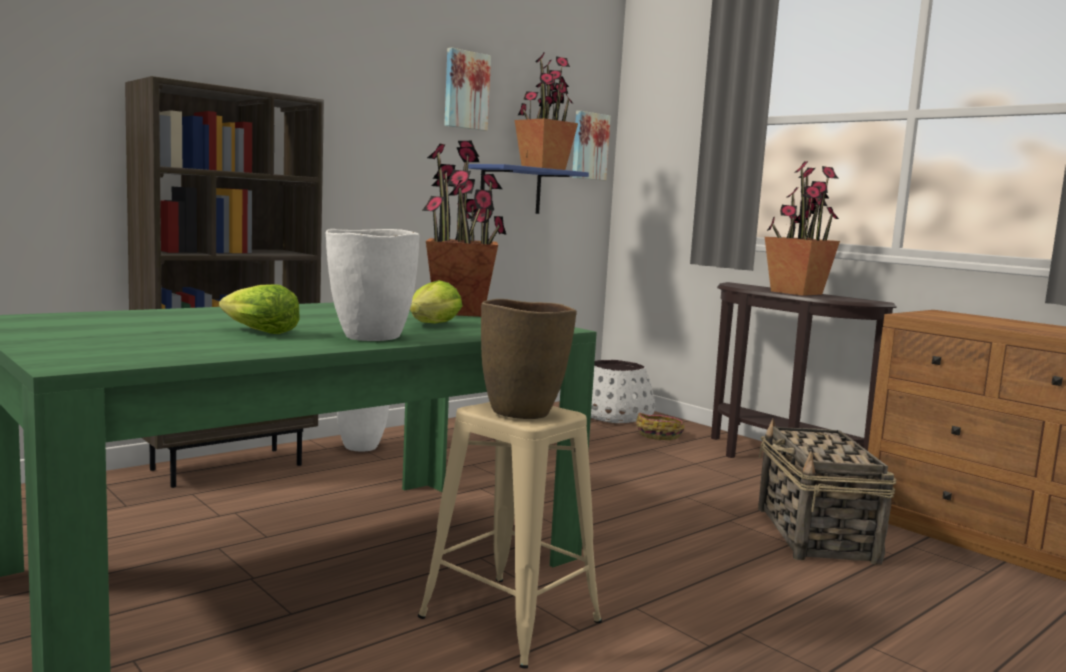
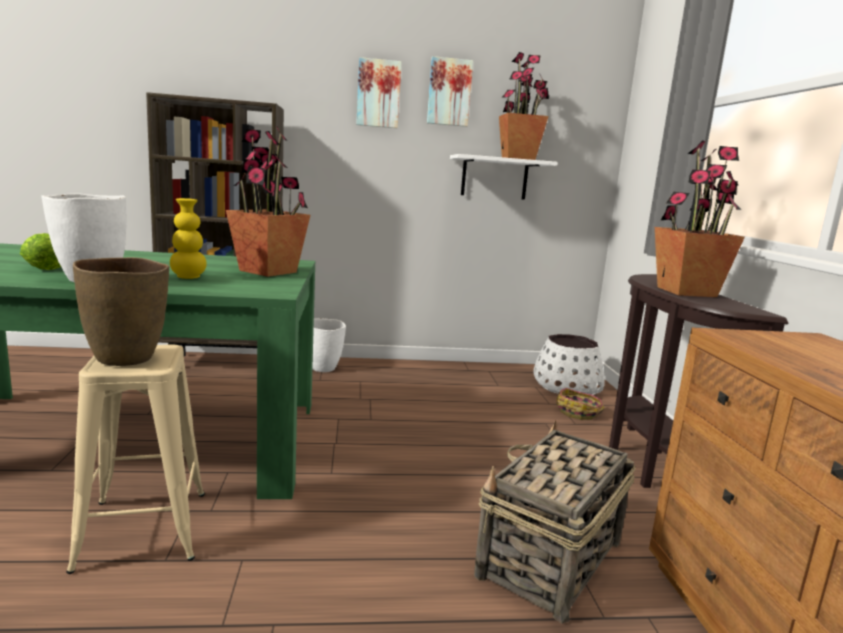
camera: 35 degrees right, 5 degrees up
(433, 325) = (188, 277): lettuce -> yellow vase
(510, 190) = (494, 178): blue shelf -> white shelf
(589, 146) = (588, 138): picture -> picture (378, 94)

